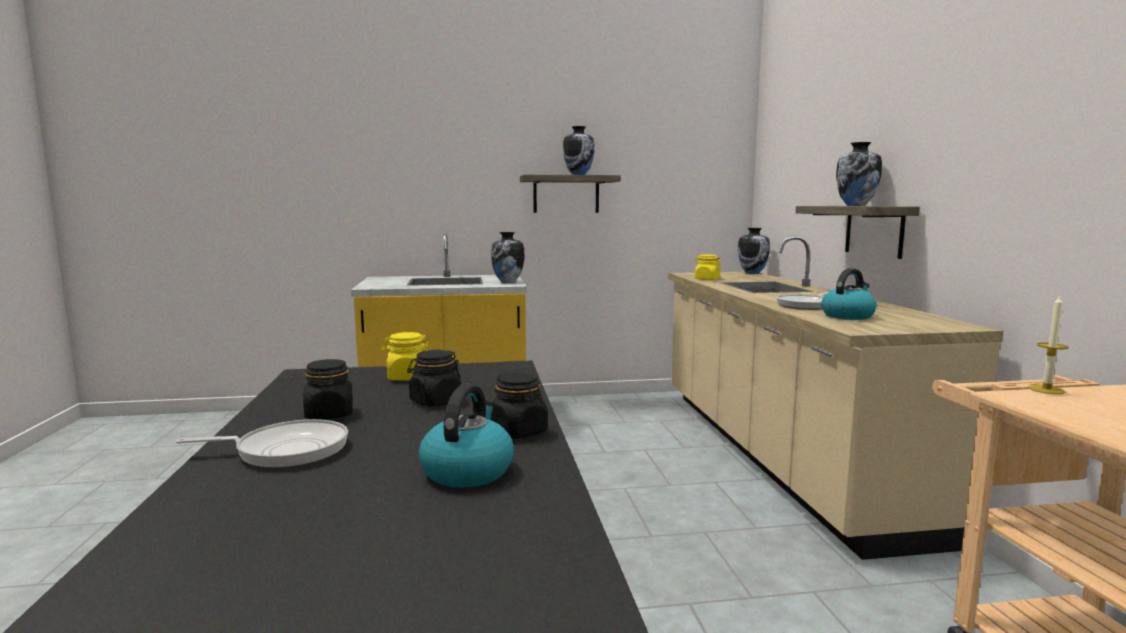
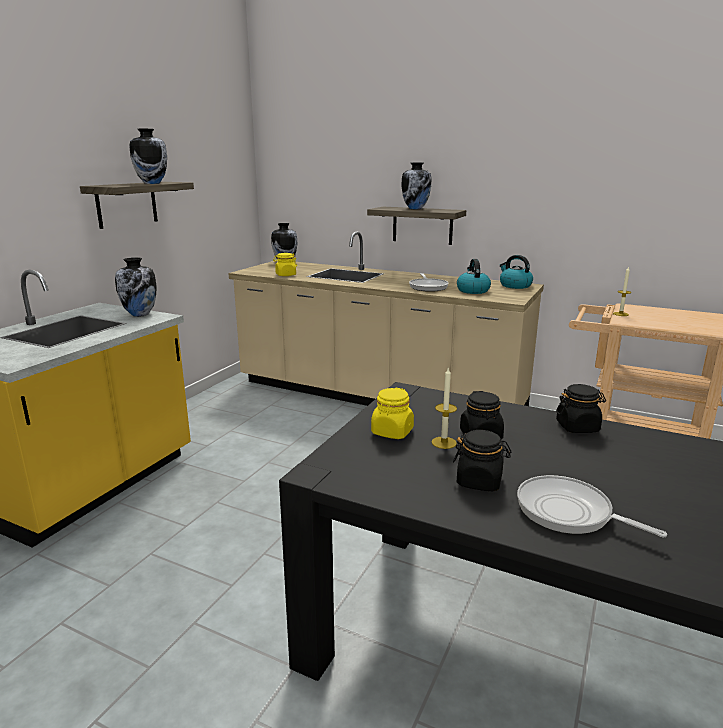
camera: 55 degrees left, 10 degrees up
(286, 450) = (569, 512): frying pan -> frying pan turned 75 degrees counterclockwise
(403, 393) = (444, 442): none -> candle
(467, 471) = (647, 457): kettle -> kettle (514, 285)

